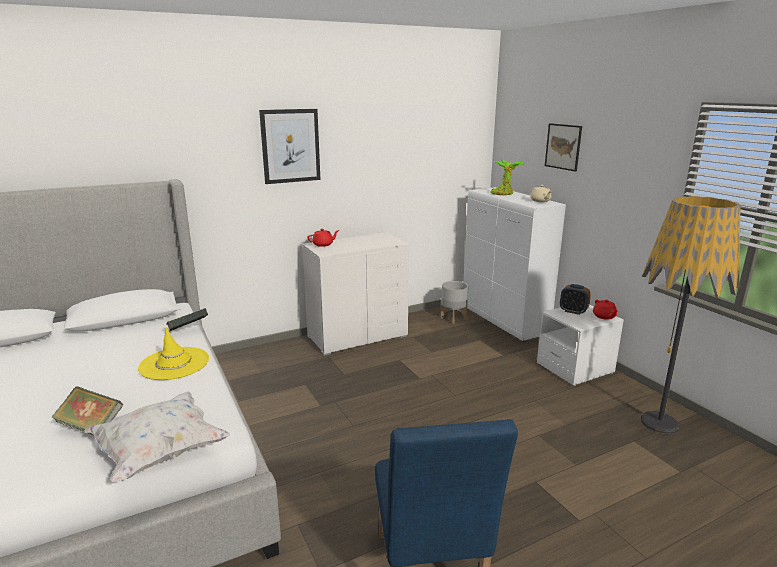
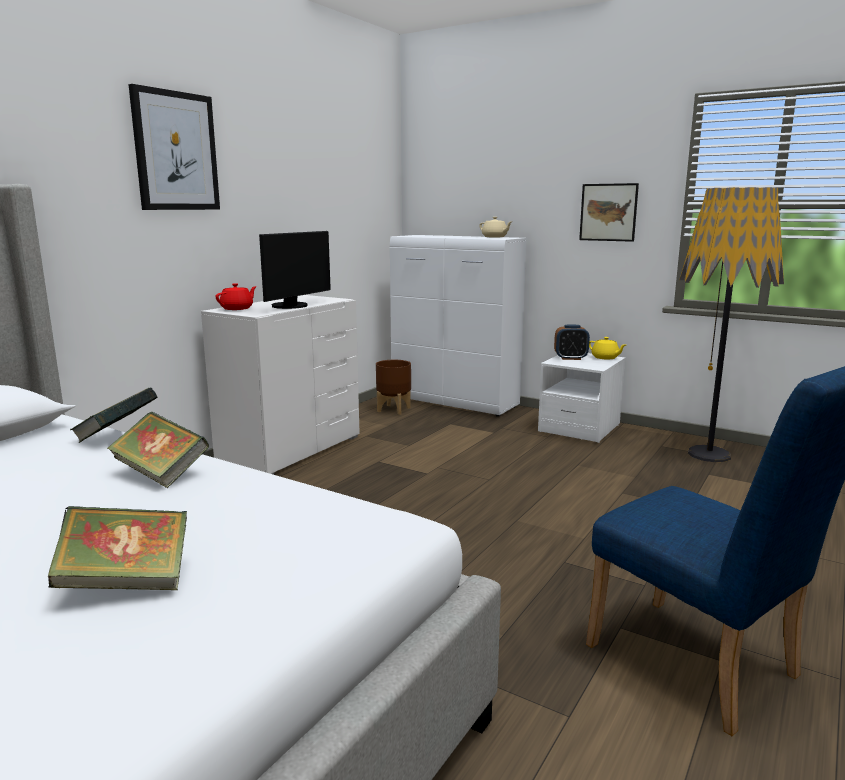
camera: 30 degrees left, 5 degrees down
(160, 453) = (335, 574): white pillow -> none
(174, 364) = (161, 473): yellow hat -> book
(358, 246) = (293, 306): none -> monitor
(453, 318) = (393, 410): grey planter -> brown planter
(503, 194) = (439, 236): potted plant -> none
(563, 146) = (514, 168): picture -> picture (608, 212)
(604, 316) = (605, 358): red teapot -> yellow teapot

